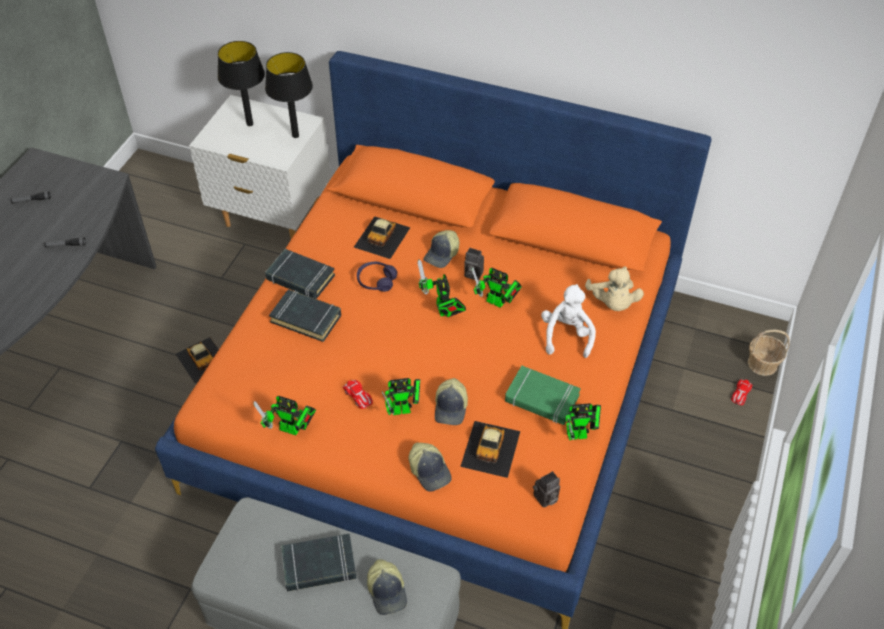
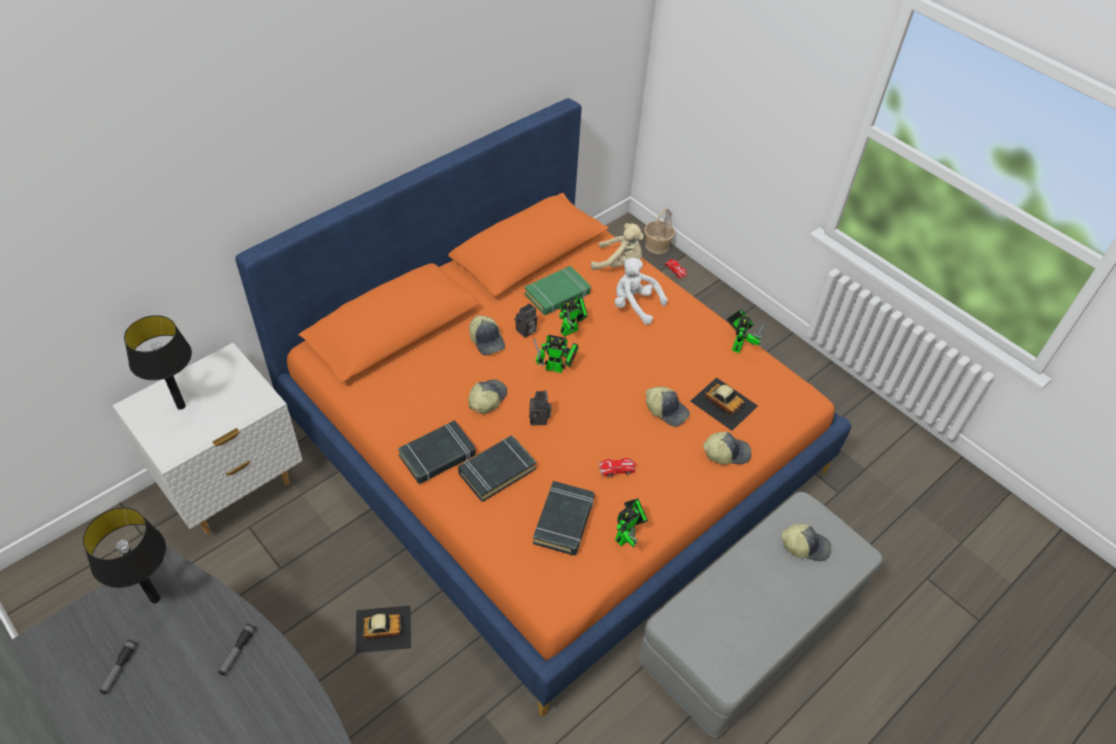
camera: 65 degrees left, 0 degrees up
(295, 135) = (239, 375): black table lamp -> black table lamp (155, 598)
(319, 566) = (758, 586): black book -> black book (564, 521)
(376, 281) = (486, 399): purple headphones -> cap
(382, 237) = (431, 372): toy car -> none
(404, 410) = (651, 443): toy robot -> none
(541, 399) = (691, 349): green book -> green book (557, 294)
(545, 499) = (788, 392): camera -> camera (539, 419)

